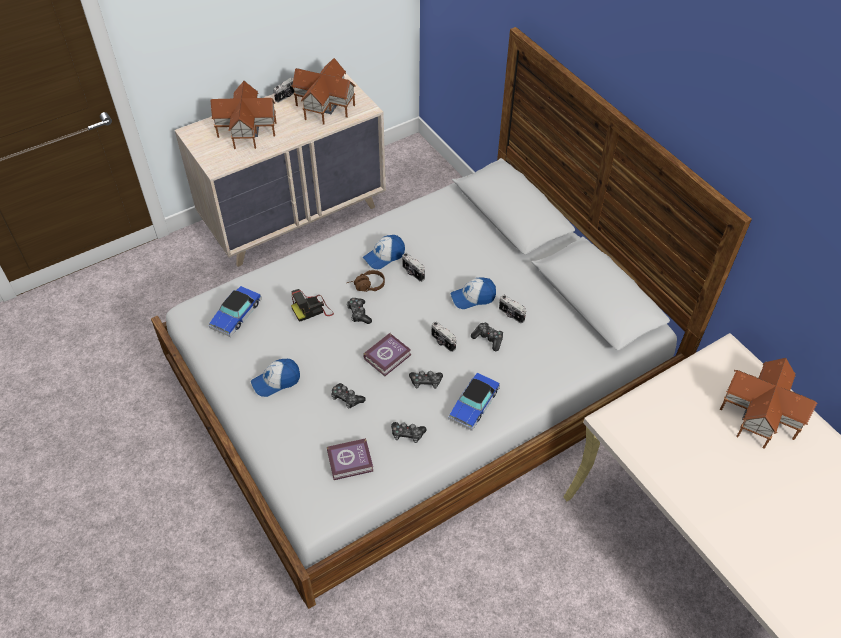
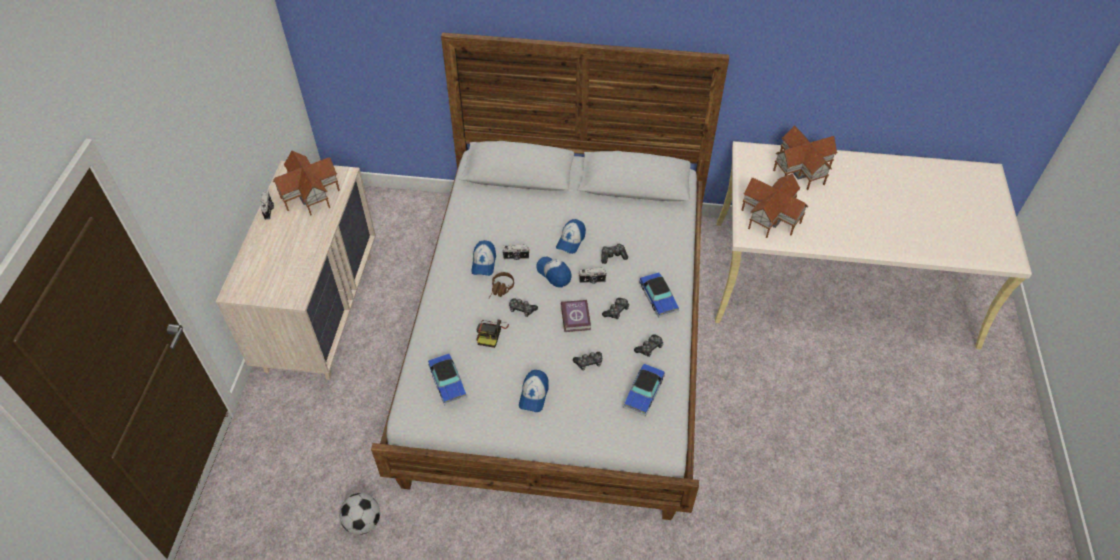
camera: 50 degrees left, 0 degrees up
(130, 377) = (363, 522): none -> football
(246, 129) = (276, 255): toy house -> toy house (769, 216)
(351, 462) = (643, 392): book -> toy car
(421, 310) = (554, 273): none -> cap
(511, 315) = (605, 232): camera -> none

